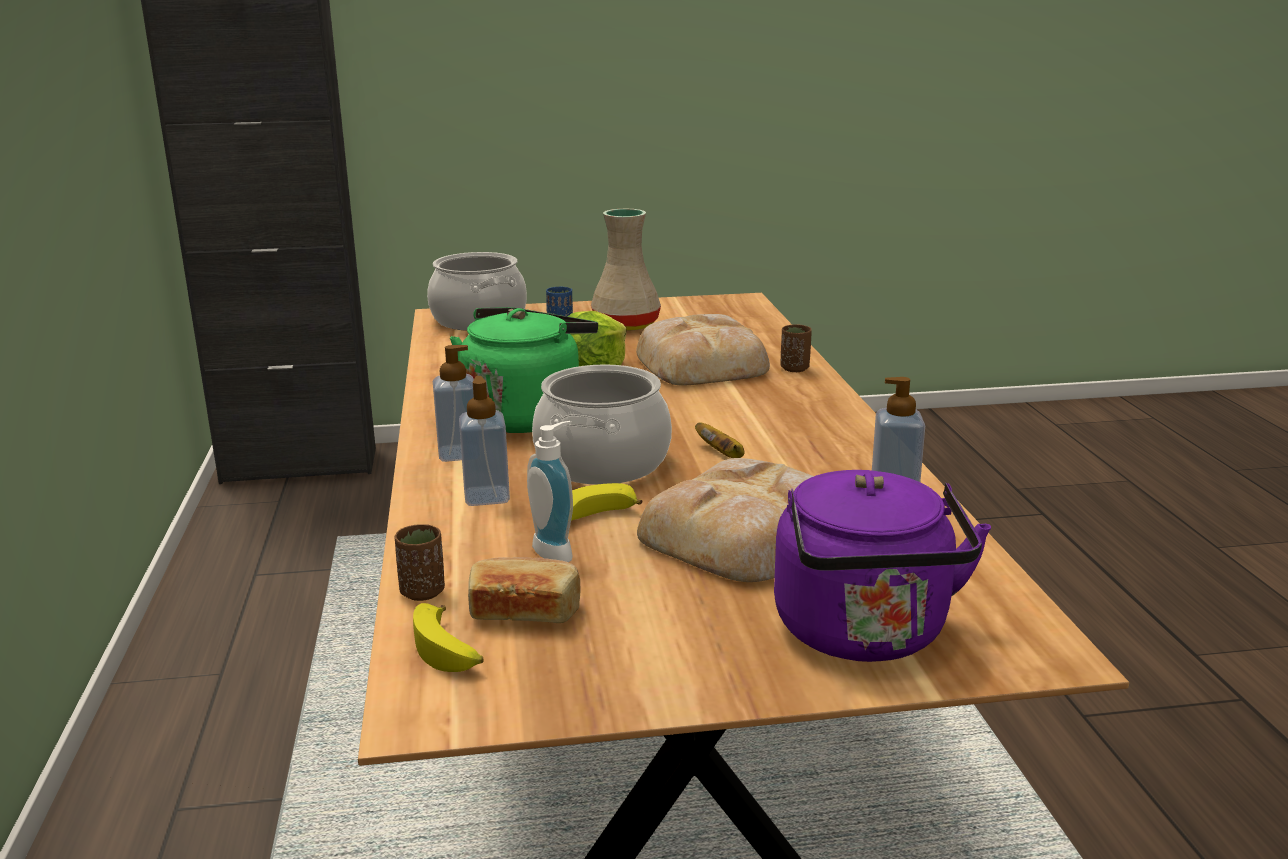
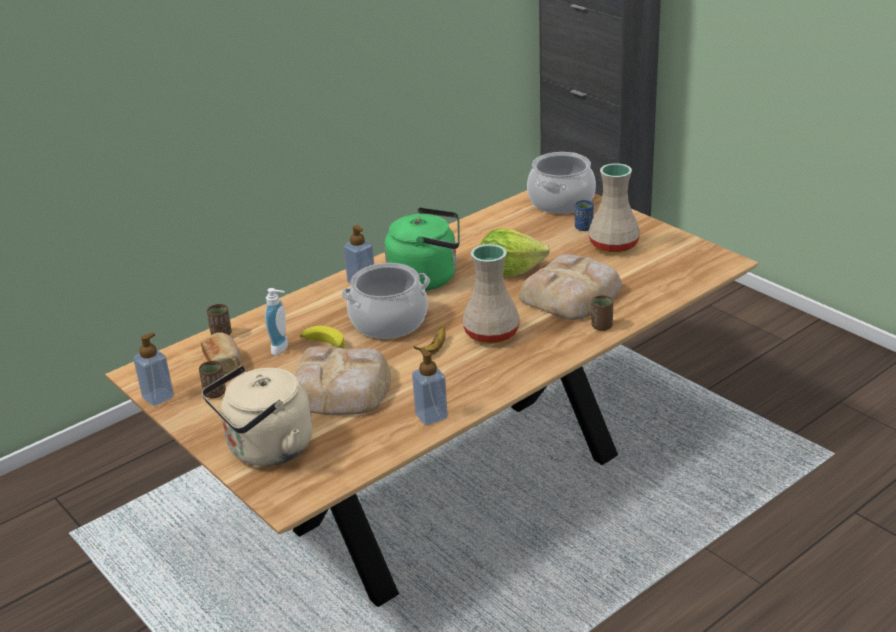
camera: 60 degrees right, 10 degrees up
(449, 651) = (181, 360): banana -> none
(486, 497) = (321, 309): soap dispenser -> soap dispenser (158, 397)
(619, 643) = (215, 393): none -> brown cup
(728, 417) = (490, 333): none -> beige vase
(865, 635) = (266, 450): purple kettle -> beige kettle

